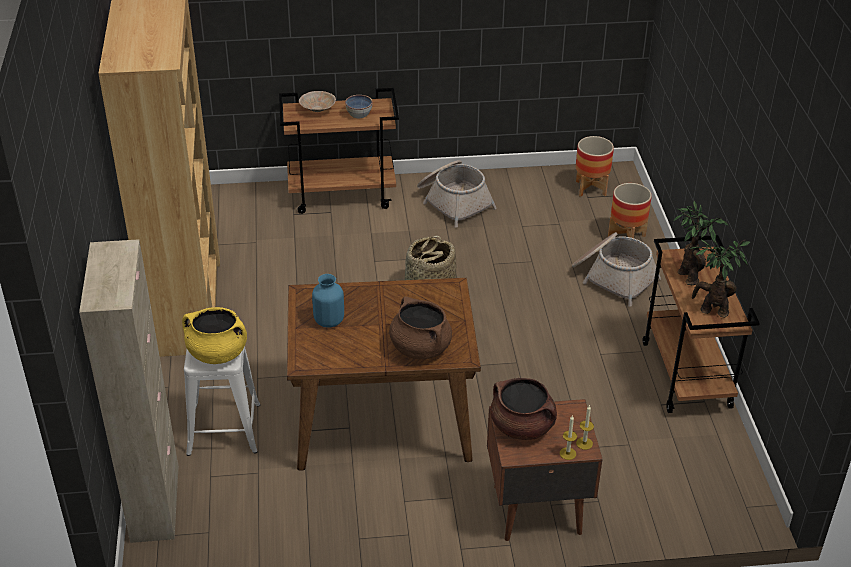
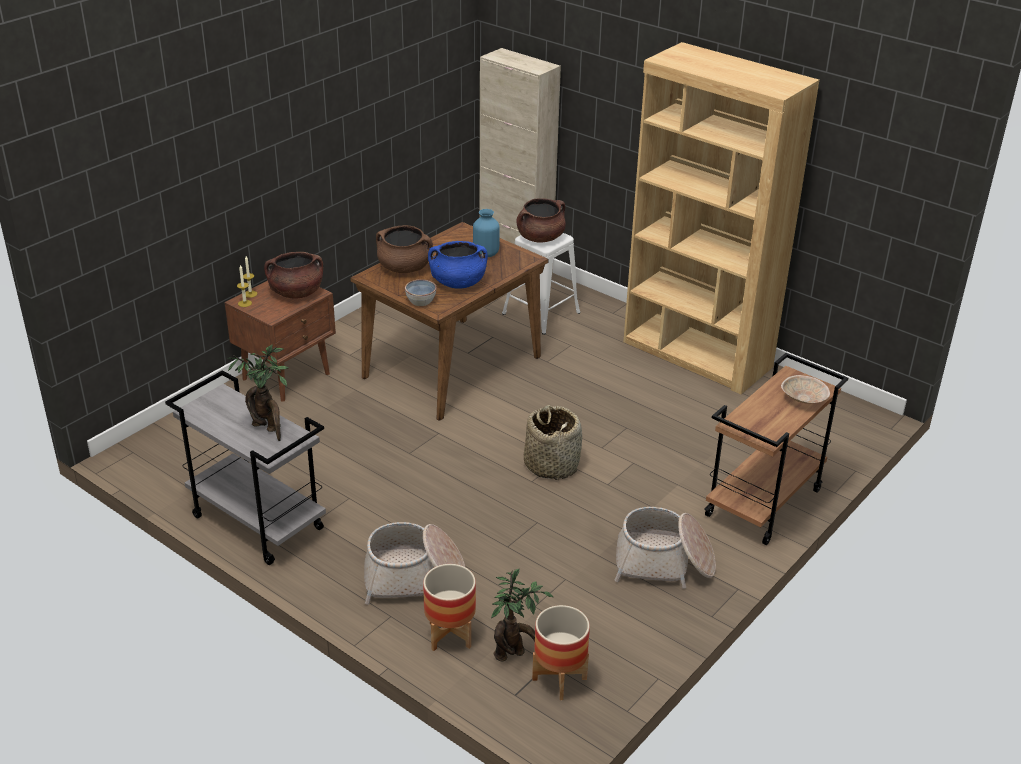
camera: 135 degrees right, 5 degrees down
(217, 353) = (540, 238): yellow cooking pot -> brown cooking pot
(359, 114) = (763, 416): bowl -> bowl (420, 301)
(399, 303) = (458, 283): none -> blue cooking pot
(687, 375) = (256, 523): brown cart -> grey cart
(711, 309) = (222, 409): potted plant -> potted plant (514, 654)

